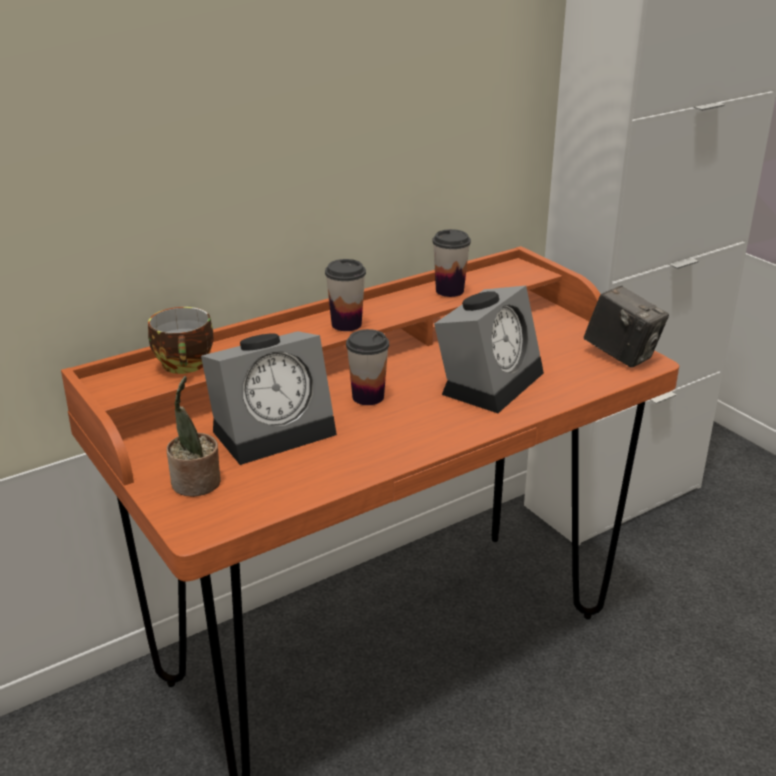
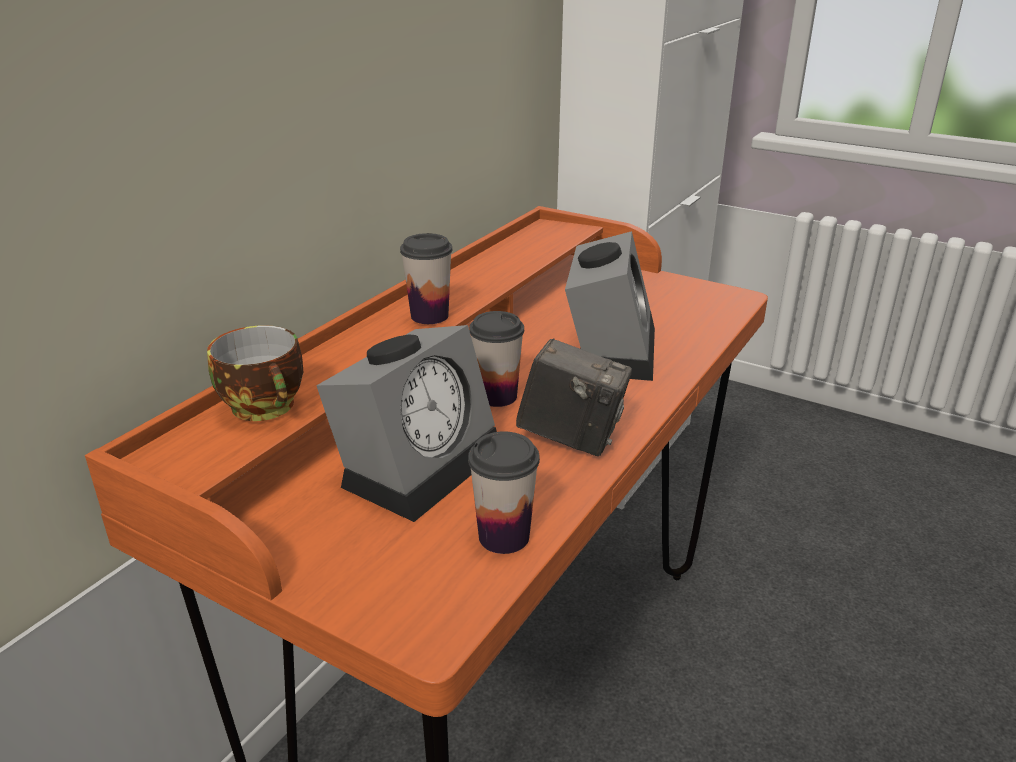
camera: 25 degrees left, 0 degrees up
(196, 484) = (376, 567): potted plant -> none
(449, 291) = (508, 260): cup -> cup (504, 536)
(621, 355) = (708, 296): camera -> camera (571, 437)

